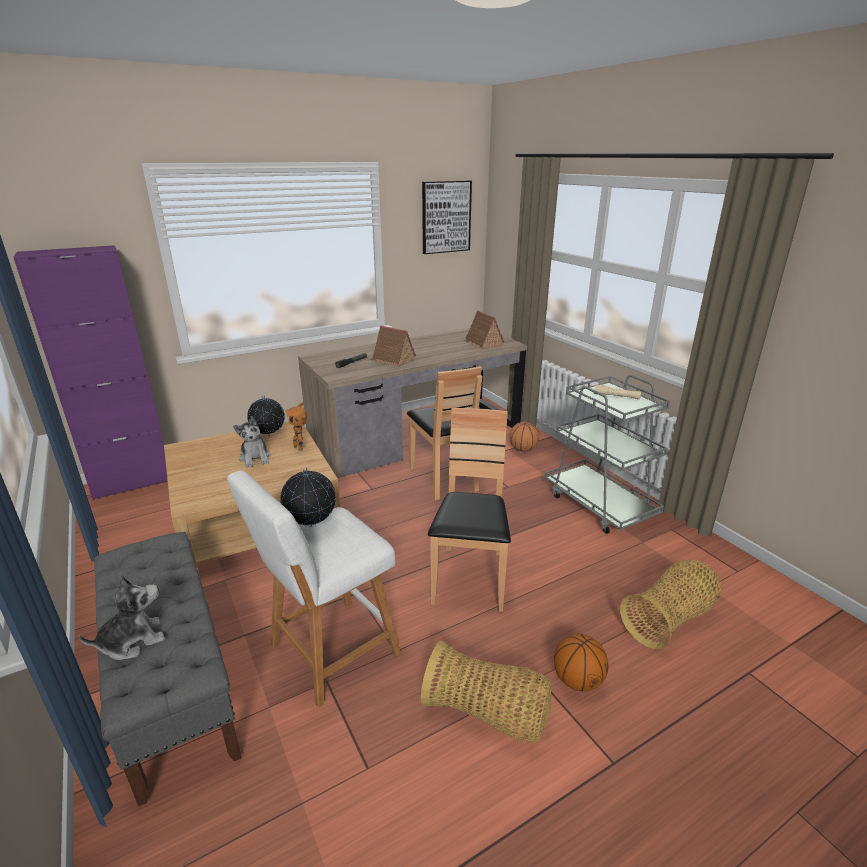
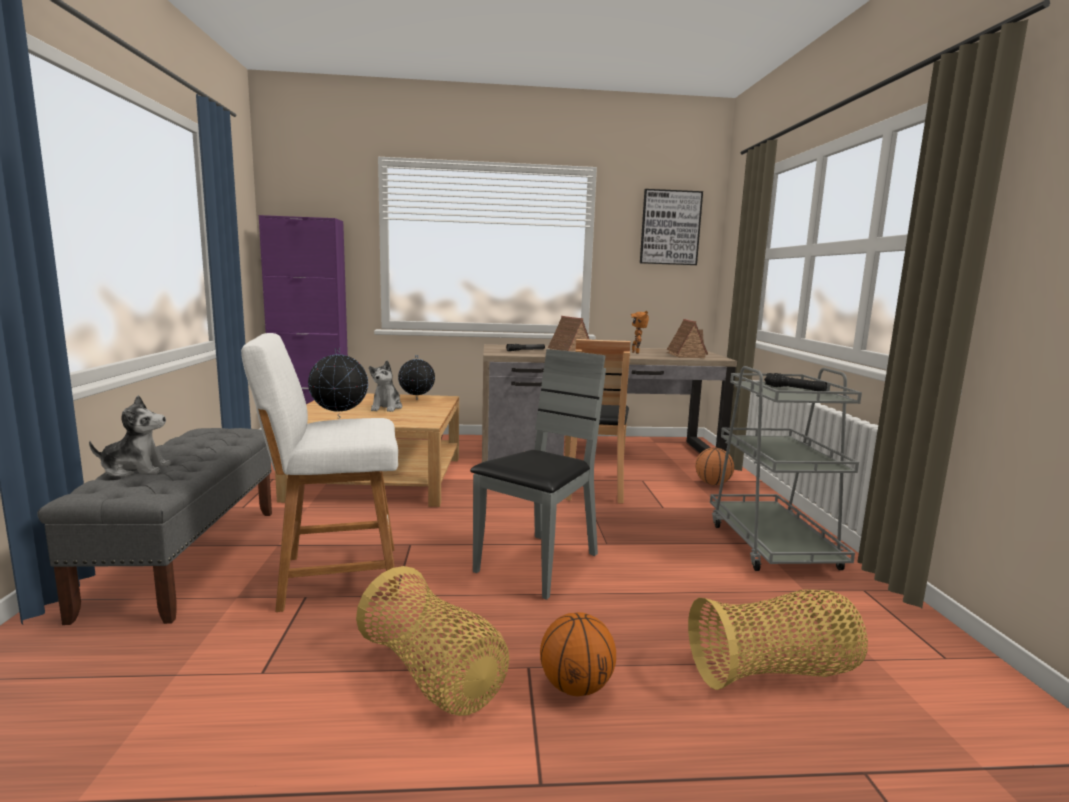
camera: 25 degrees right, 15 degrees down
(300, 447) = (433, 408): toy robot -> toy robot (637, 353)
(470, 578) = (538, 564): brown chair -> grey chair
(616, 397) = (794, 389): beige flashlight -> black flashlight

